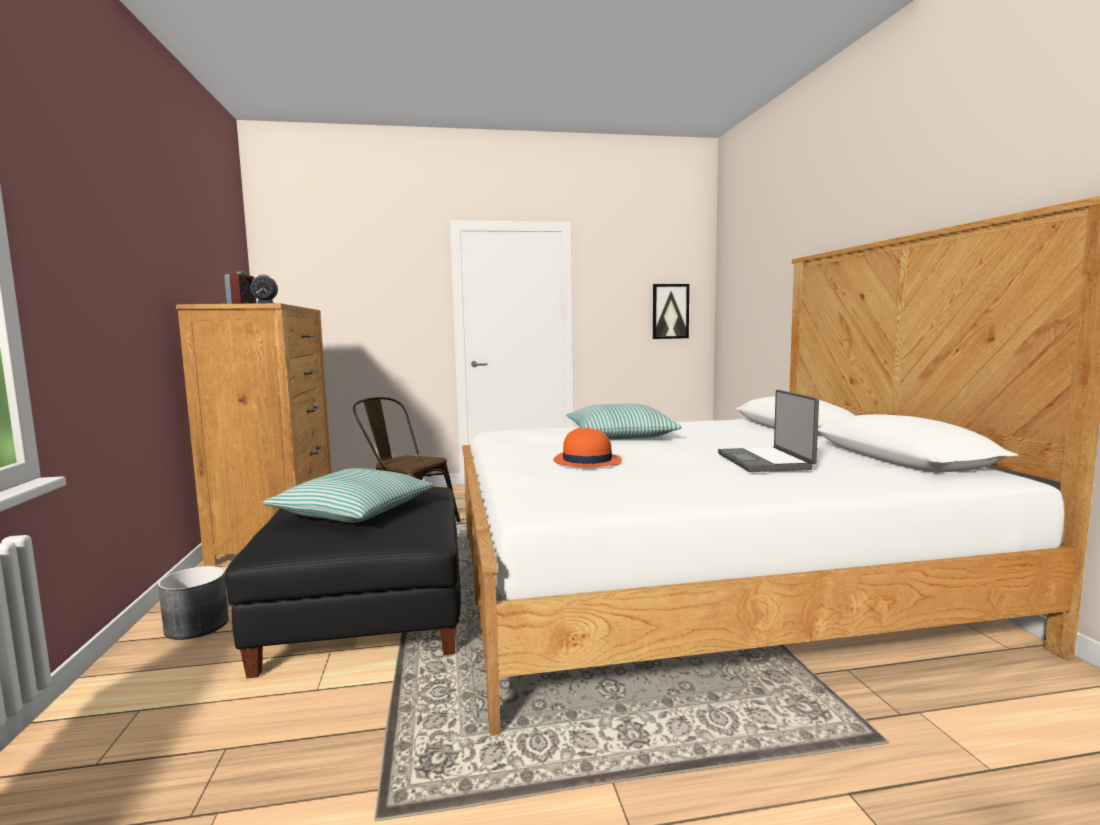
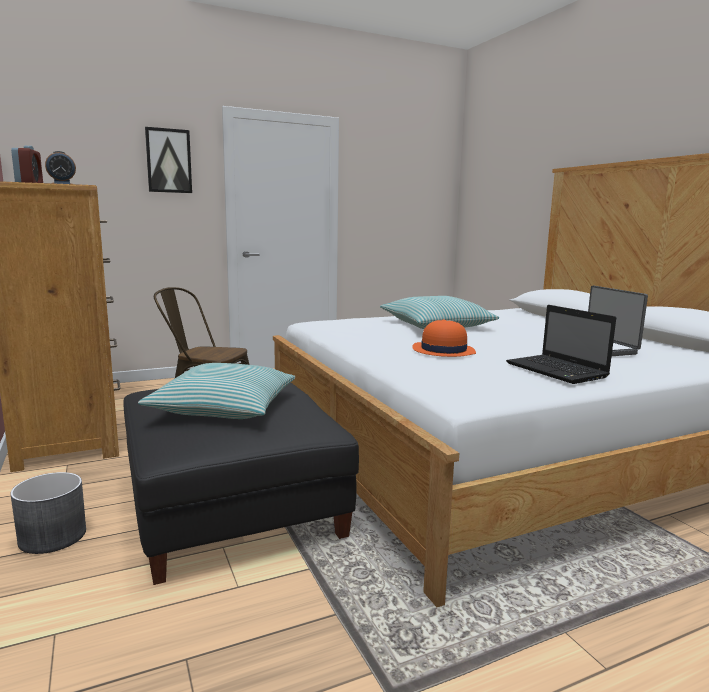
camera: 15 degrees left, 5 degrees up
(670, 311) = (422, 209): picture -> picture (168, 161)
(682, 485) = (558, 371): none -> laptop

